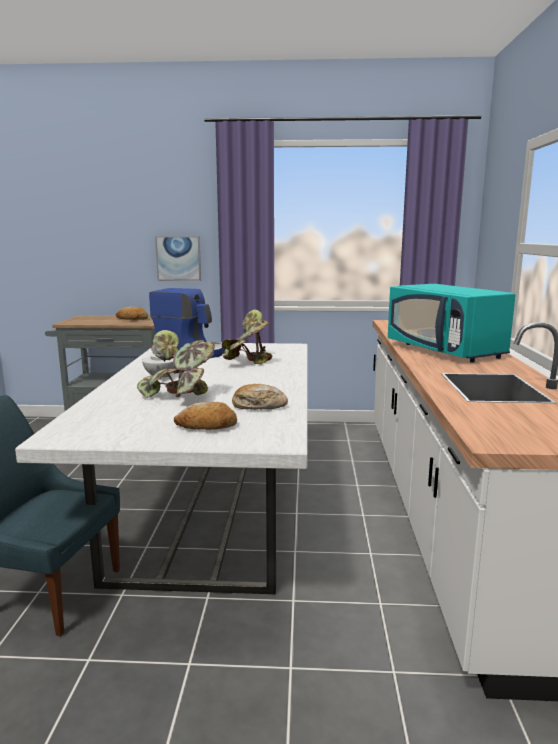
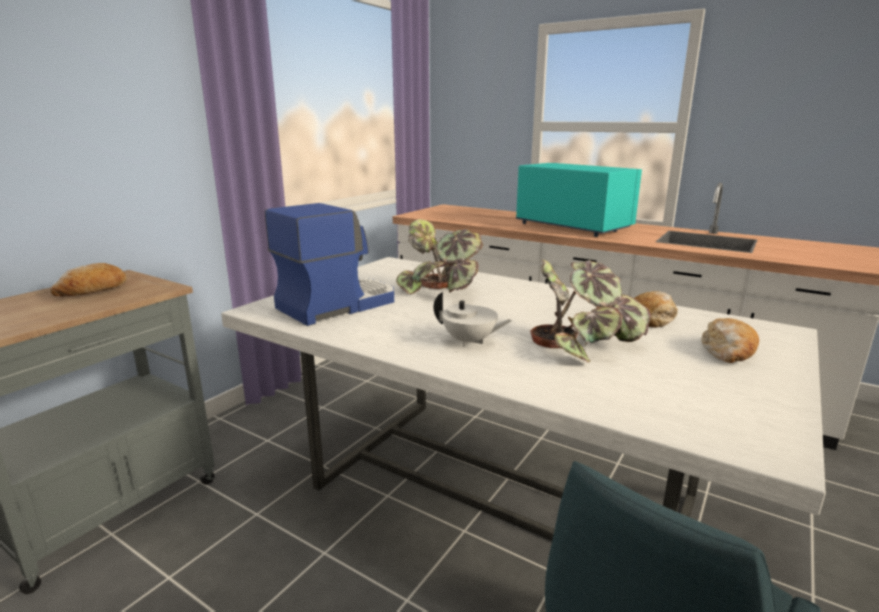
camera: 60 degrees left, 5 degrees up
(178, 258) = (124, 159): picture -> none
(445, 351) = (571, 227): turquoise microwave -> turquoise microwave turned 135 degrees counterclockwise

